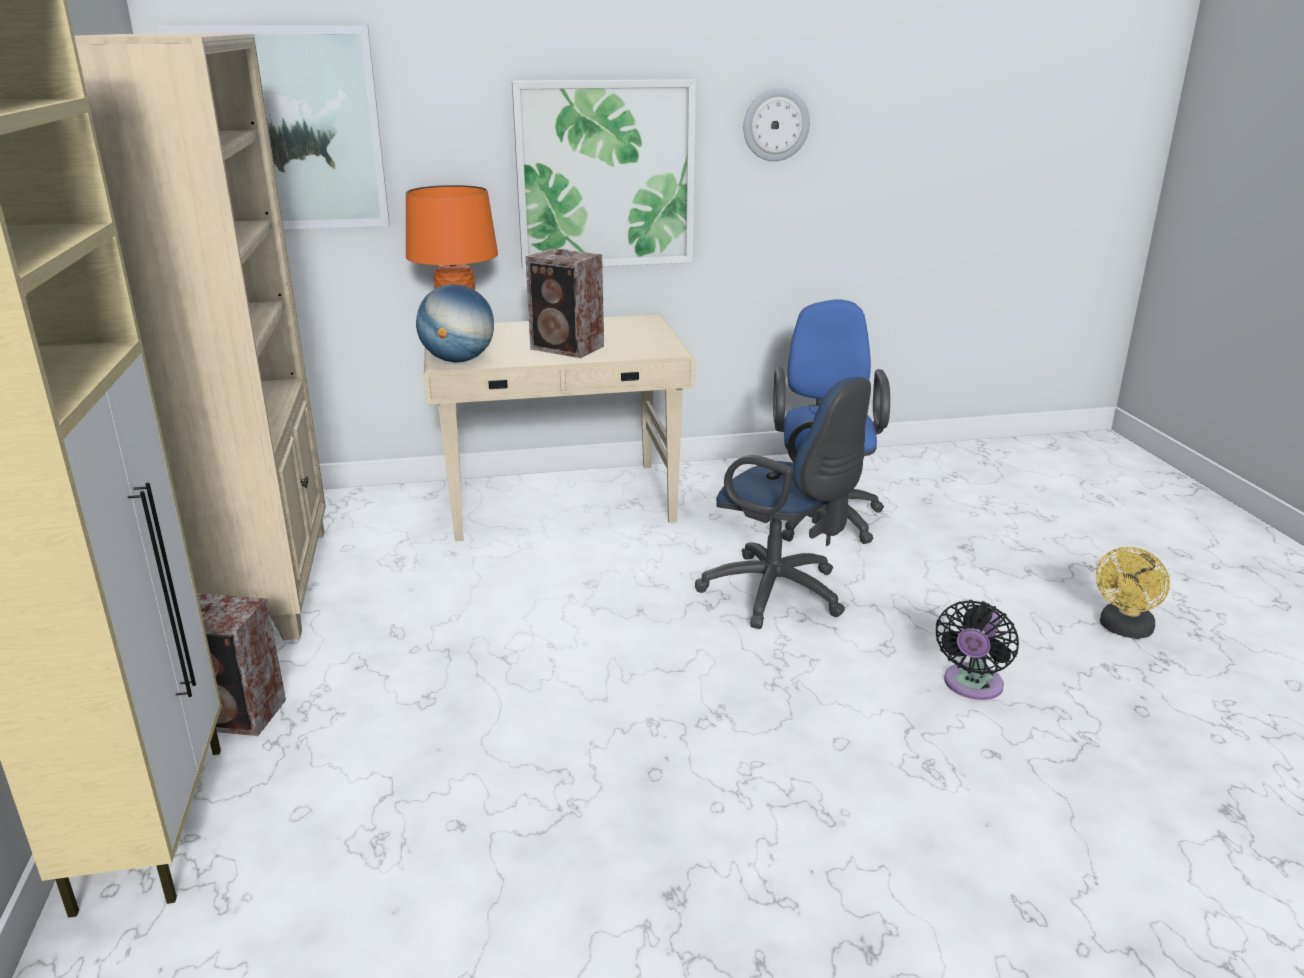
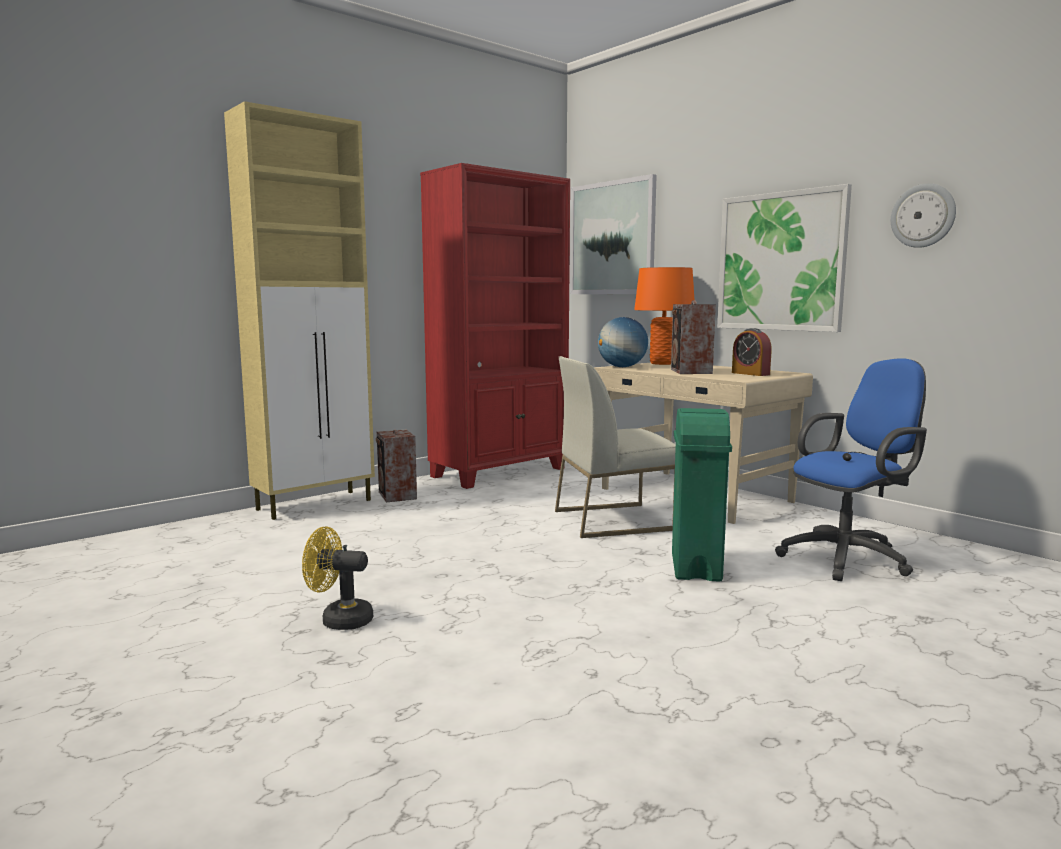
camera: 60 degrees right, 15 degrees down
(261, 583) = (500, 472): beige bookcase -> red bookcase
(585, 580) = (613, 520): none -> white chair
(630, 334) = (750, 374): none -> alarm clock
(780, 595) = (695, 568): blue office chair -> green trash can
(971, 686) = (680, 652): black fan -> none
(1123, 630) = (924, 718): yellow fan -> yellow fan (339, 620)

